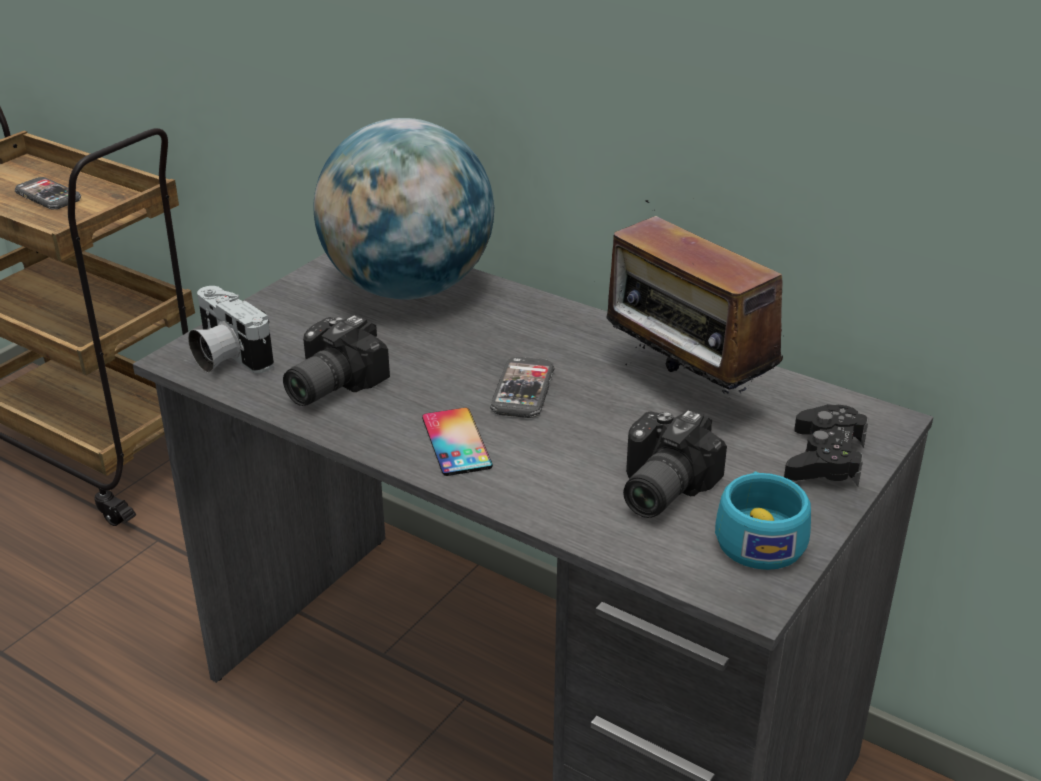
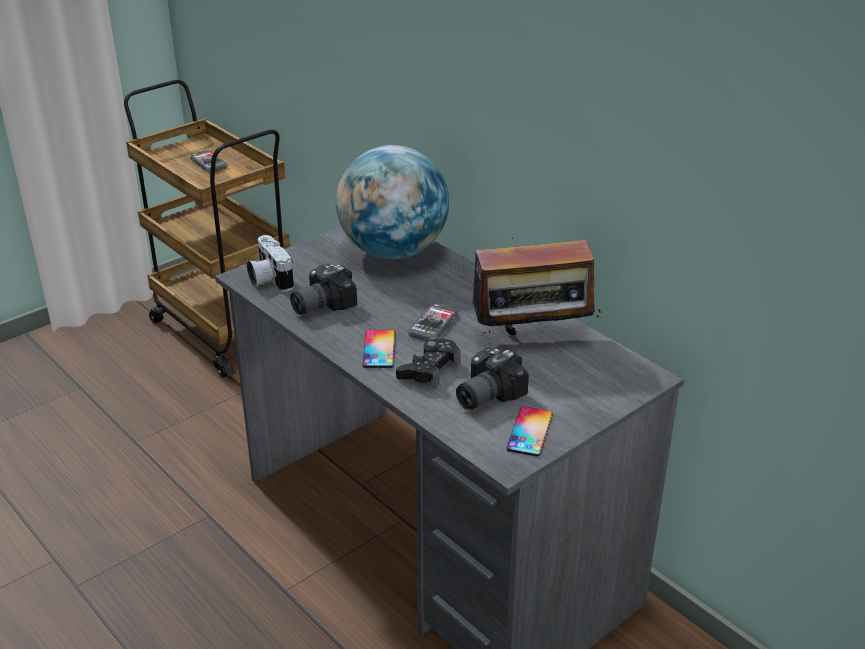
camera: 15 degrees right, 0 degrees up
(684, 389) = (532, 338): radio -> radio turned 75 degrees counterclockwise
(758, 537) = (530, 431): turquoise cup -> phone
(825, 458) = (597, 393): black game controller -> black game controller (429, 370)

